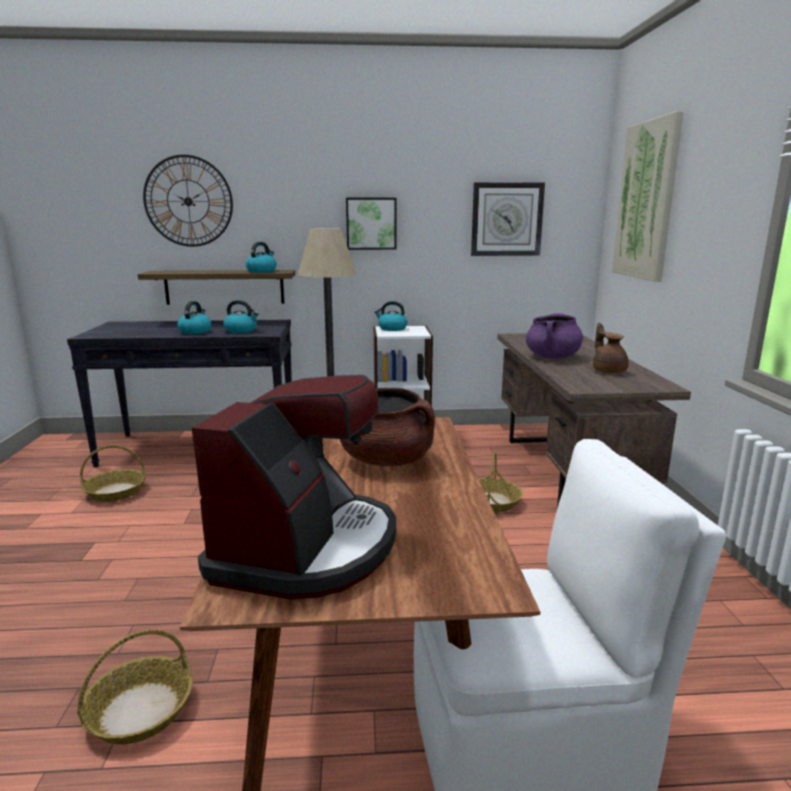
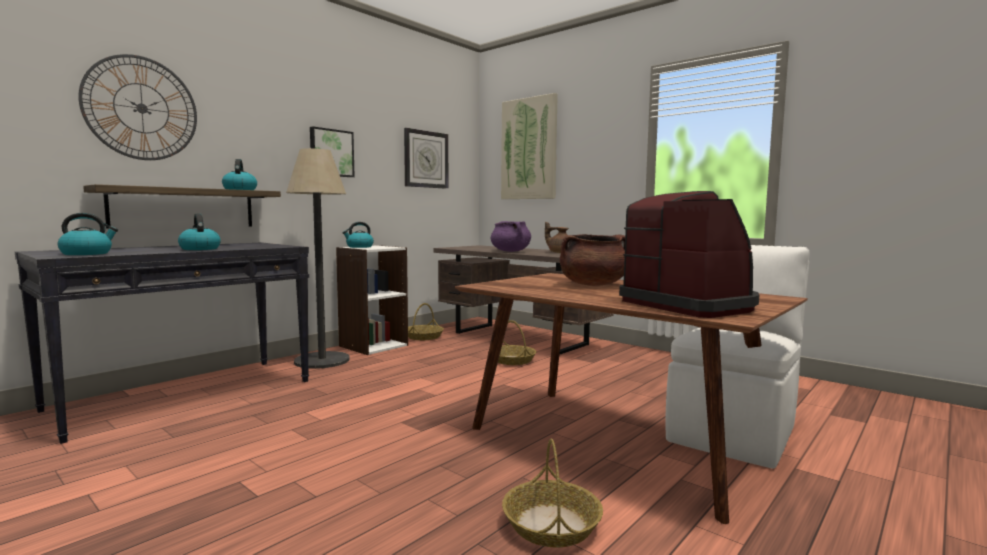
camera: 45 degrees left, 10 degrees down
(116, 492) = (159, 448): basket -> basket (423, 337)
(241, 330) = (250, 246): kettle -> kettle (87, 254)

